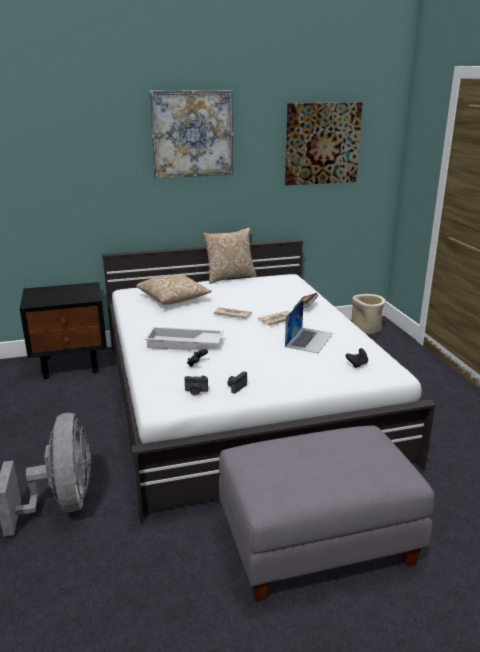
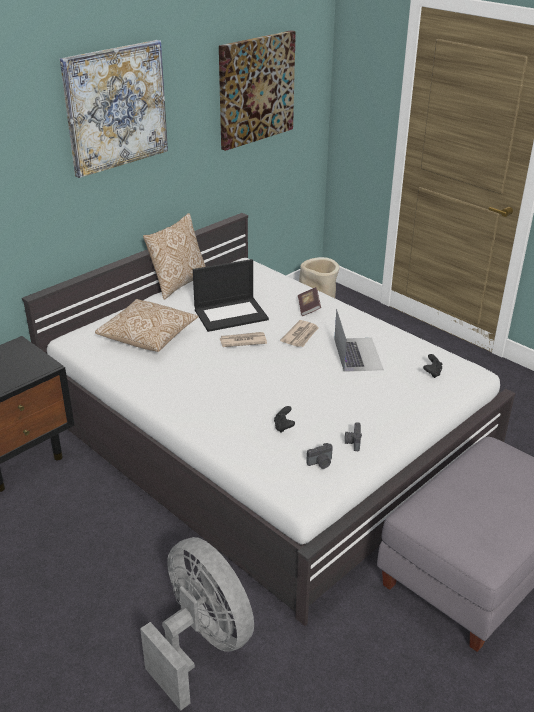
camera: 30 degrees left, 10 degrees up
(184, 344) = (237, 402): white tray -> none
(244, 299) = (231, 314): none -> laptop

